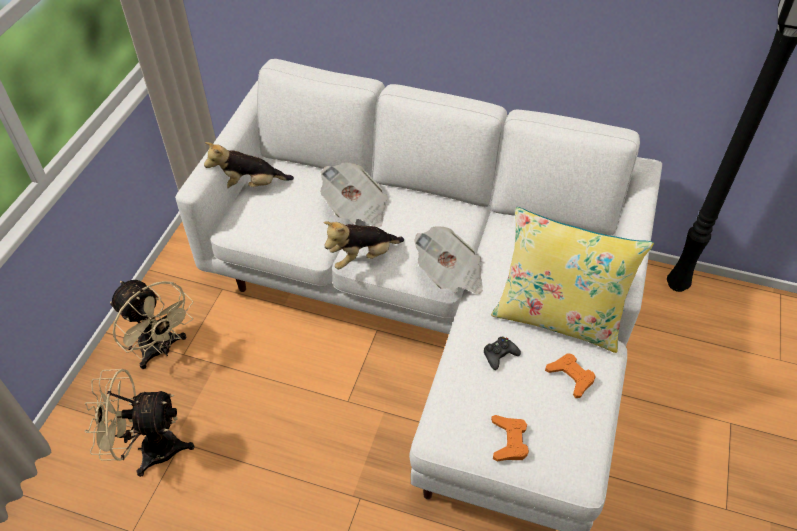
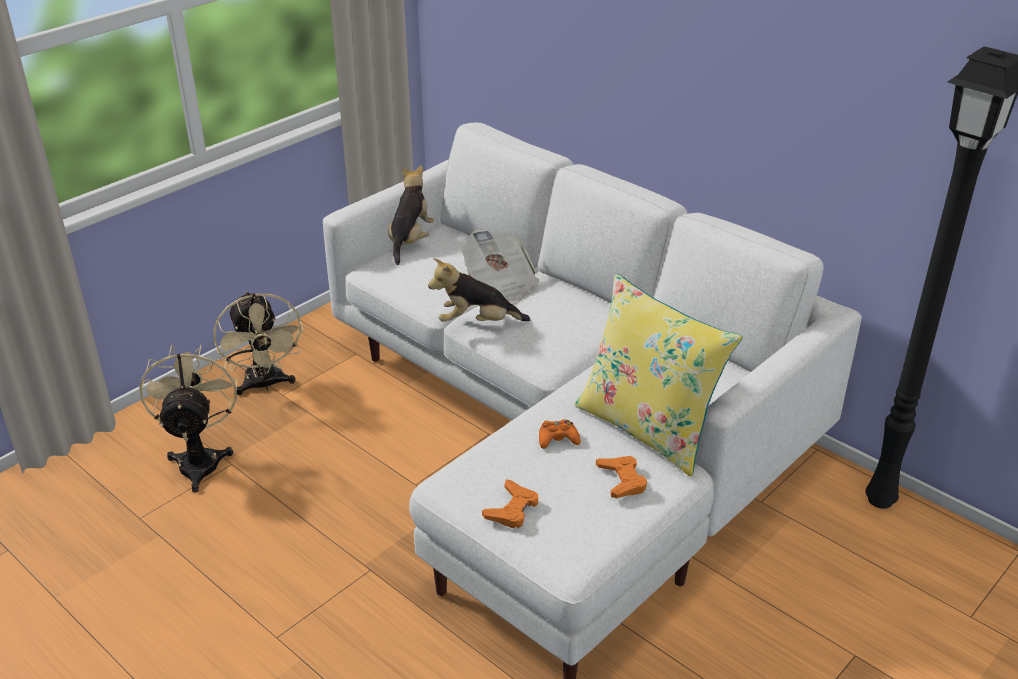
camera: 25 degrees right, 15 degrees down
(149, 448) = (200, 459): beige fan -> beige fan turned 60 degrees clockwise
(250, 186) = (410, 241): plush toy -> plush toy turned 90 degrees clockwise
(450, 274) = (558, 362): newspaper -> none
(499, 355) = (557, 439): black game controller -> orange game controller

